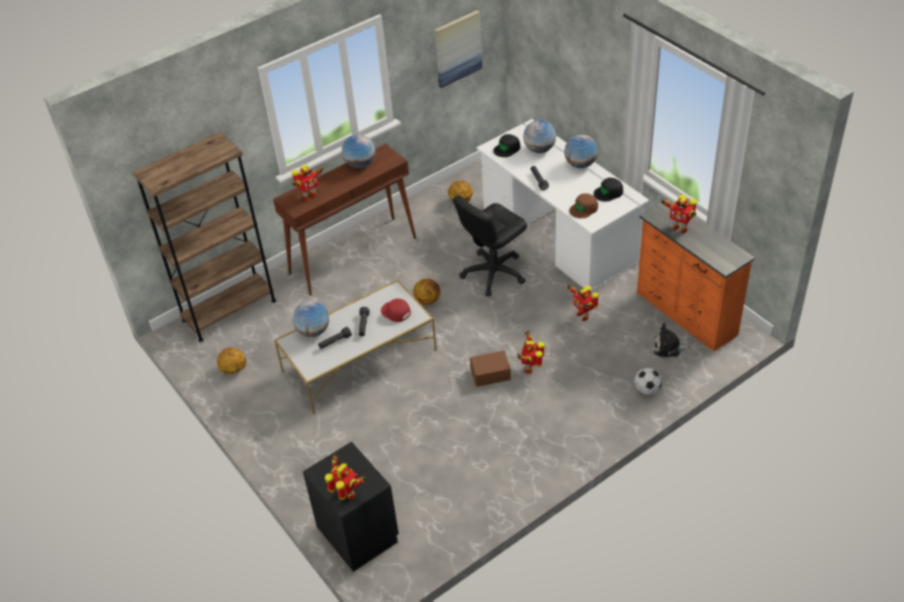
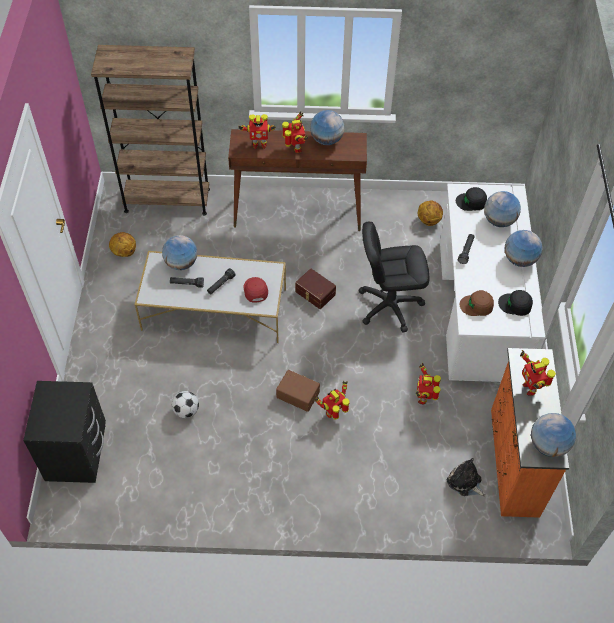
camera: 35 degrees right, 10 degrees up
(347, 495) = (45, 425): toy robot -> toy robot (296, 148)
(428, 300) = (314, 293): basketball -> brown storage box
(457, 48) = (487, 79): picture -> none
(647, 389) = (406, 506): football -> football (186, 410)
(728, 253) = (548, 445): none -> globe

